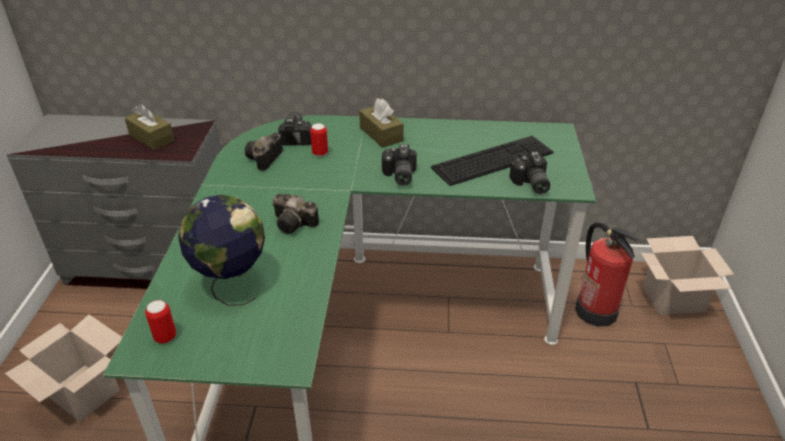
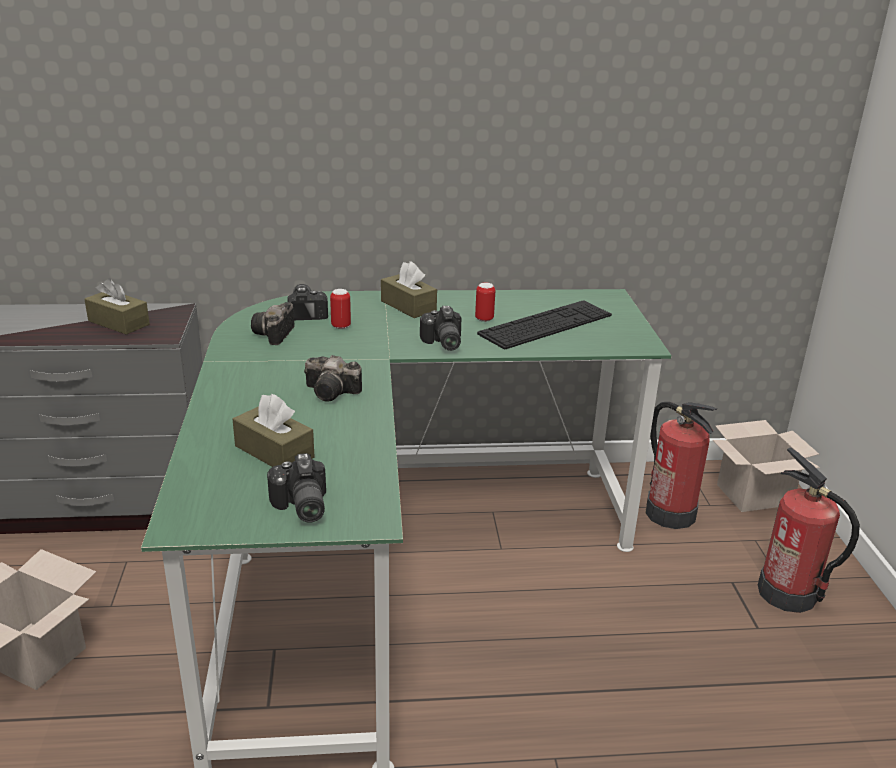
camera: 10 degrees left, 10 degrees down
(165, 337) = (209, 506): can -> can (484, 319)
(231, 284) = (274, 452): globe -> brown tissue box
(530, 184) = (595, 344): camera -> camera (299, 507)
(682, 398) = (788, 594): none -> fire extinguisher

